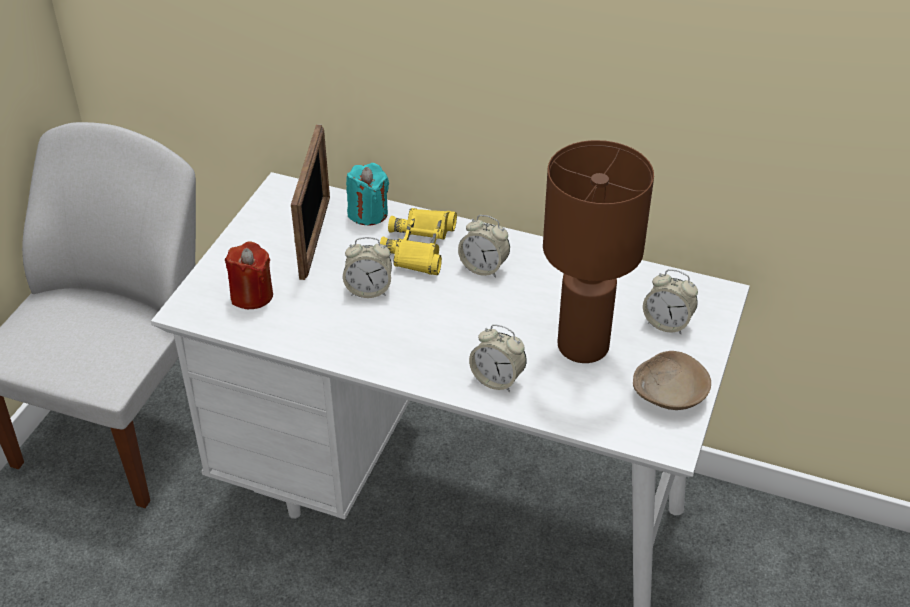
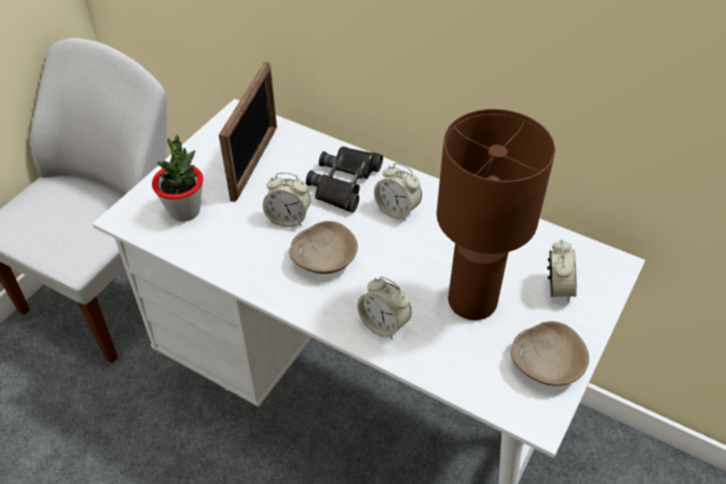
camera: 10 degrees right, 5 degrees up
(252, 295) = (185, 211): red candle -> potted plant
(368, 213) = (307, 146): turquoise candle -> none
(417, 324) = (323, 258): none -> beige bowl
(420, 247) = (344, 183): yellow binoculars -> black binoculars
(667, 323) = (558, 289): alarm clock -> alarm clock turned 120 degrees counterclockwise

